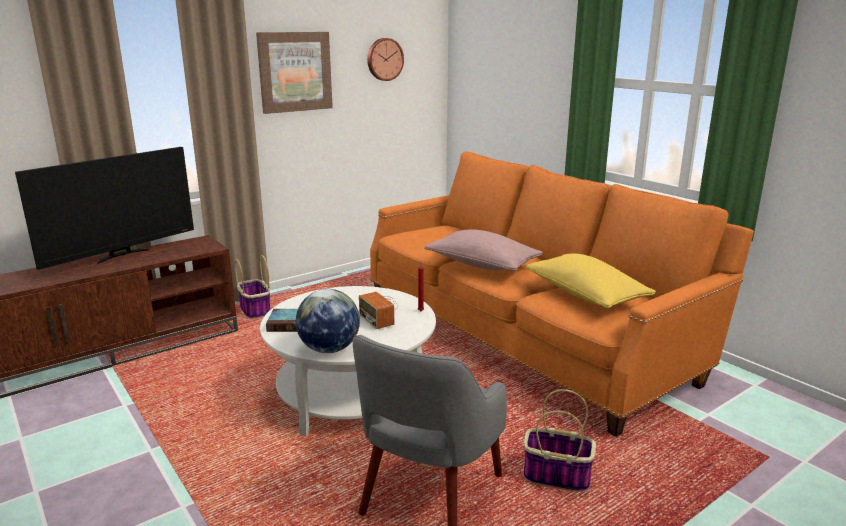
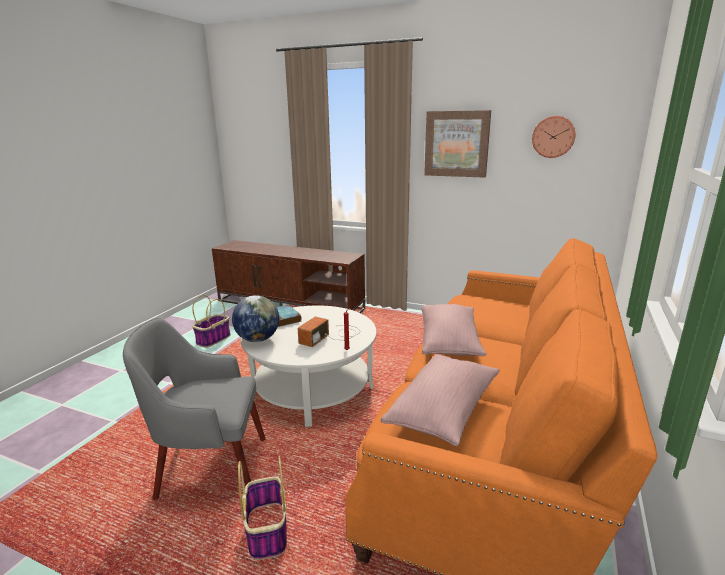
camera: 60 degrees right, 0 degrees up
(122, 255) = (308, 250): television -> none
(255, 310) = (382, 316): basket -> basket (213, 339)
(585, 295) = (444, 411): yellow pillow -> pink pillow

